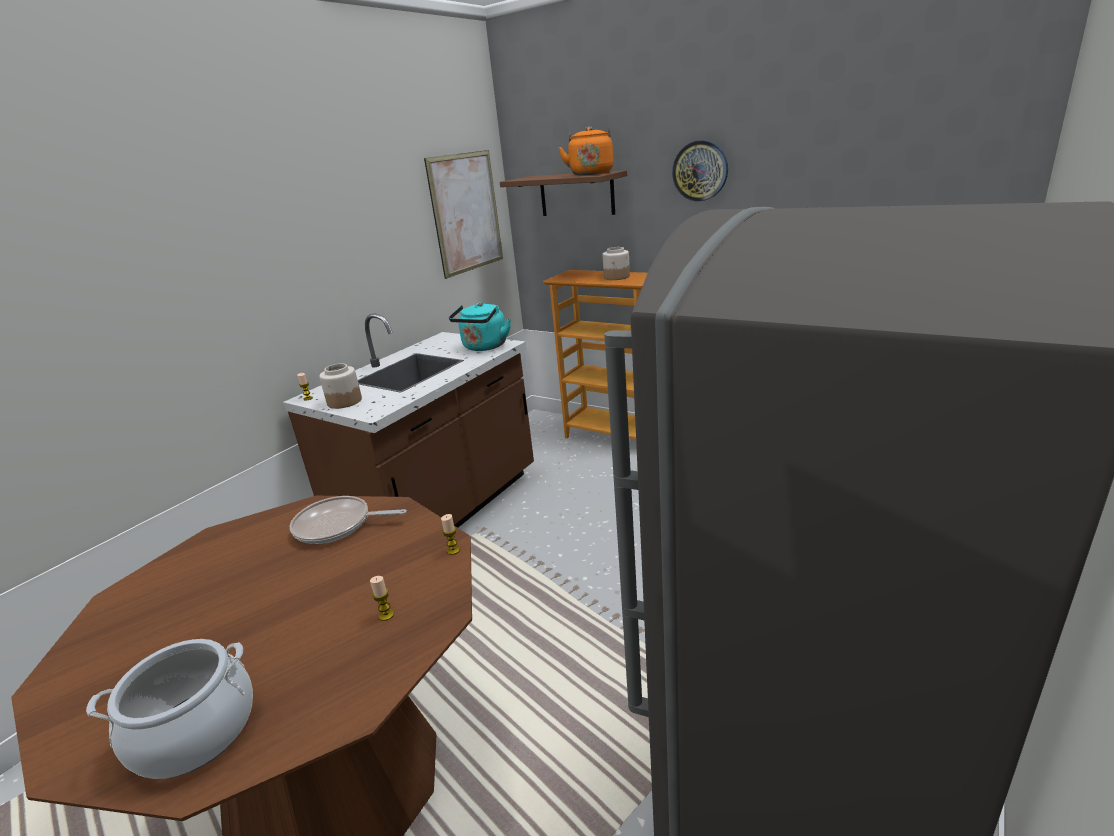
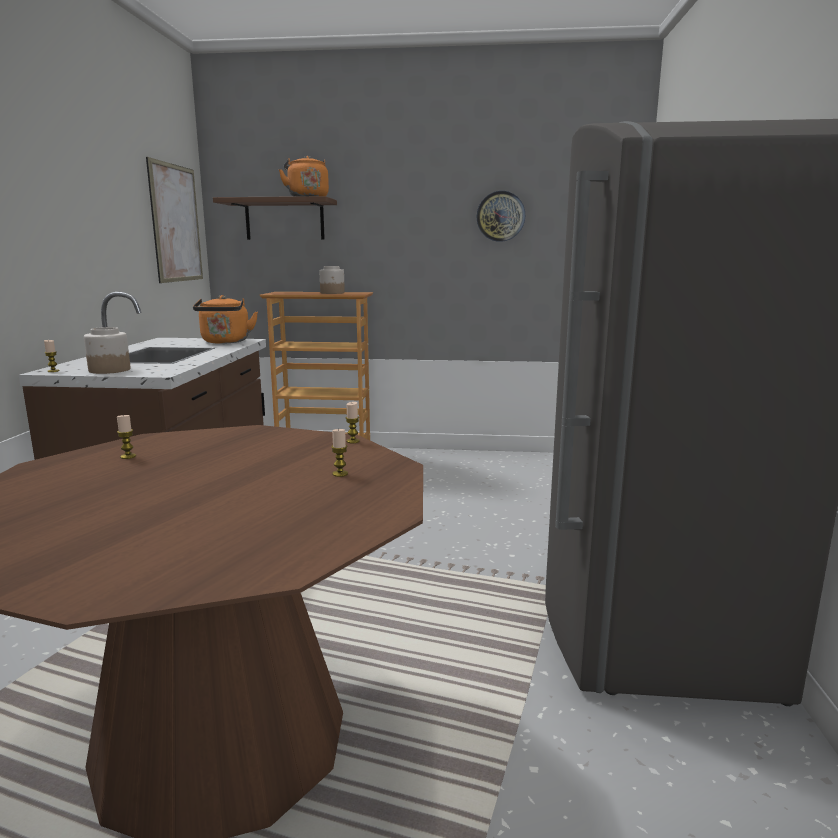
camera: 30 degrees left, 10 degrees down
(196, 732) = (234, 552): cooking pot -> none
(273, 535) = (128, 456): none -> candle
(337, 525) = (202, 444): frying pan -> none
(484, 347) = (225, 342): turquoise kettle -> orange kettle
(700, 171) = (404, 204): wall clock -> wall clock (500, 216)

